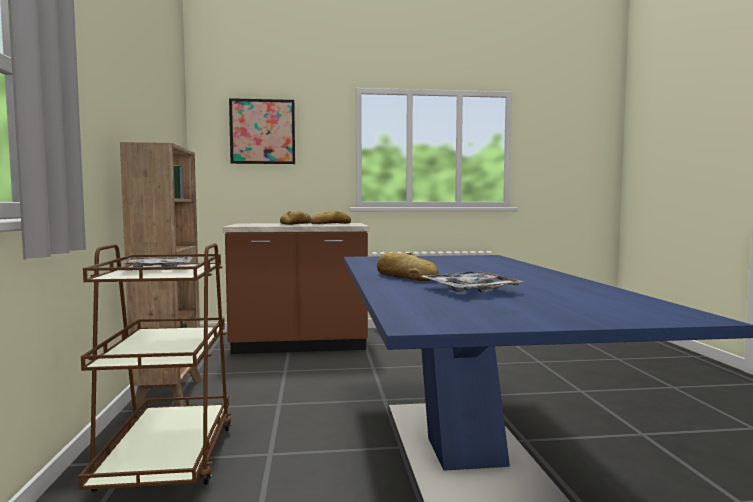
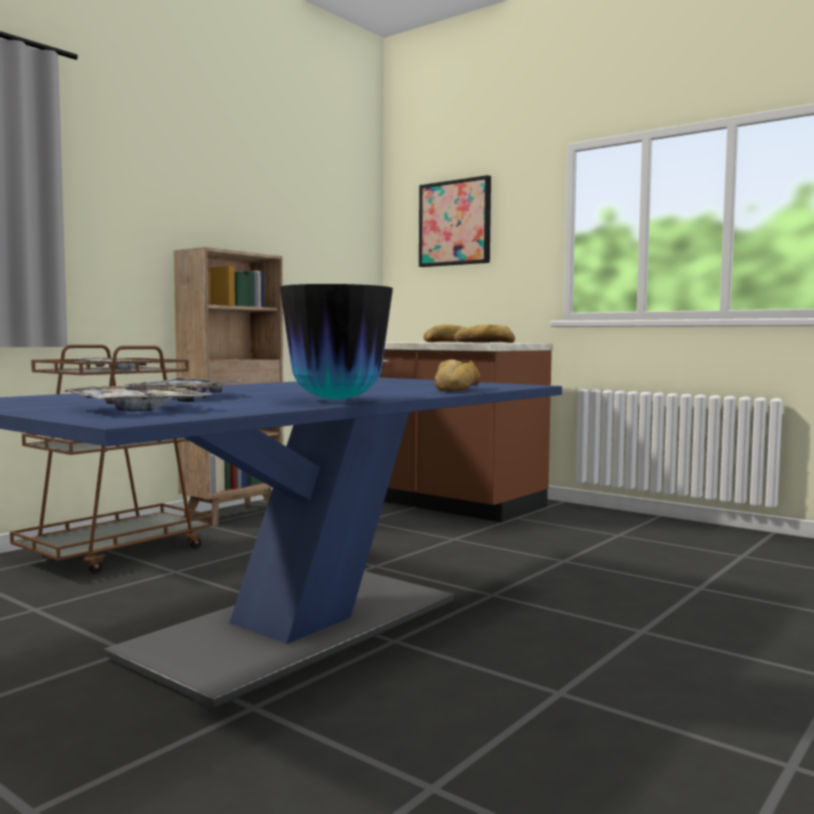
camera: 45 degrees right, 0 degrees up
(405, 277) = (245, 388): bread -> bread (454, 389)
(560, 280) = (336, 400): none -> vase
(591, 307) = (138, 409): none -> tray

